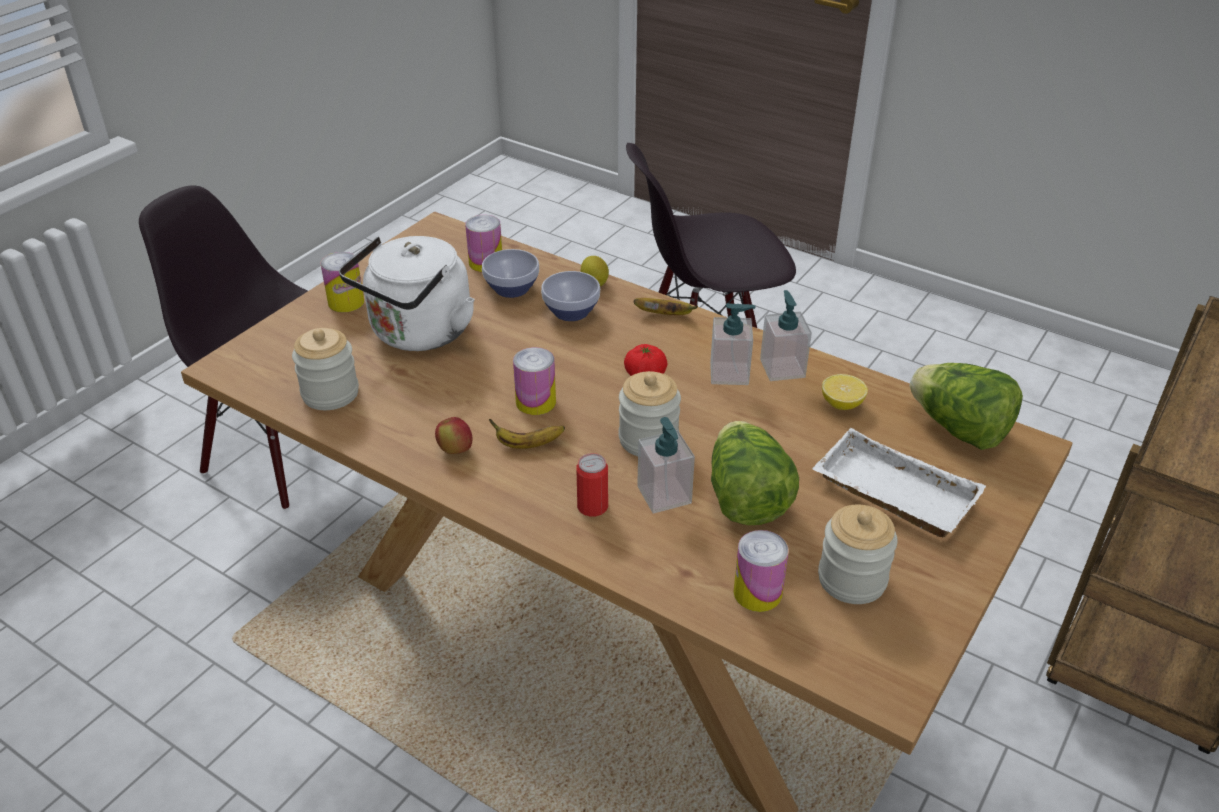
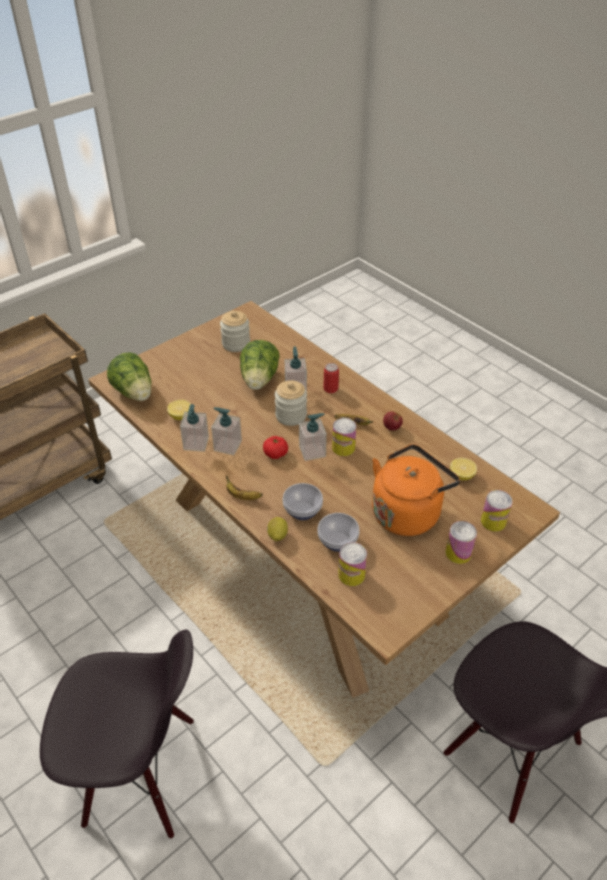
camera: 165 degrees left, 5 degrees up
(330, 393) = (461, 475): jar -> lemon
(418, 334) = (408, 512): white kettle -> orange kettle
(586, 388) = (312, 451): none -> soap dispenser
(757, 593) = (276, 346): can -> can (493, 521)
(890, 493) = (193, 371): white tray -> none

